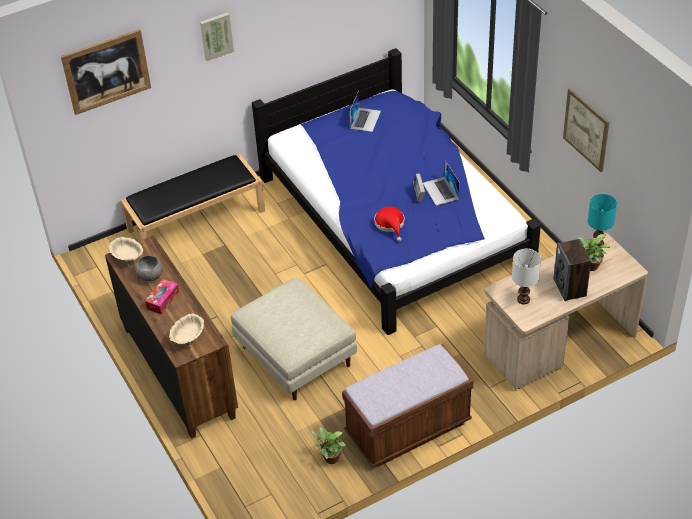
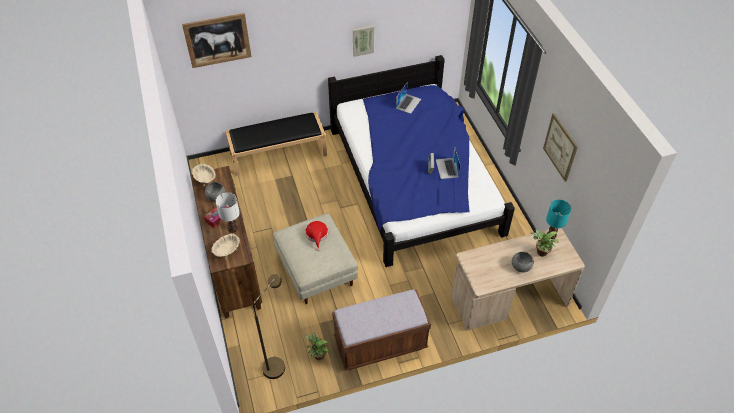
camera: 10 degrees right, 5 degrees up
(216, 35) = (304, 26): picture -> picture (363, 40)
(278, 478) = (277, 363): none -> brown floor lamp
(390, 224) = (403, 187): red hat -> red hat (317, 235)
(524, 299) = (483, 269): white table lamp -> white table lamp (233, 228)
(570, 288) = (521, 267): speaker -> grey bowl

